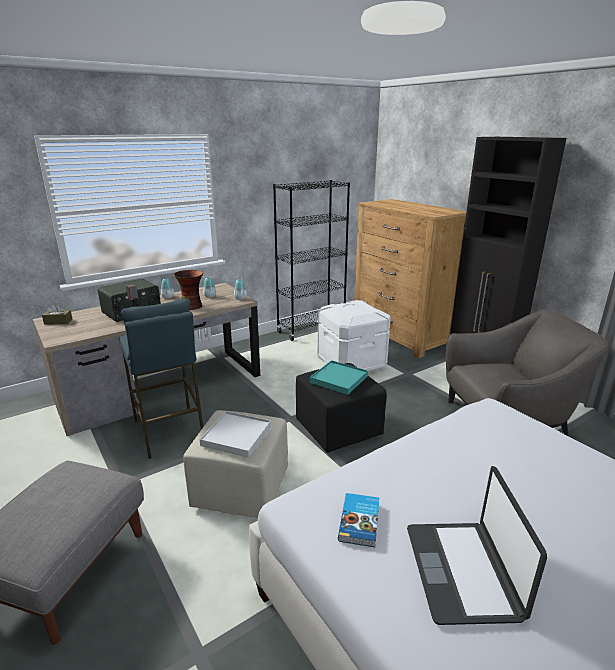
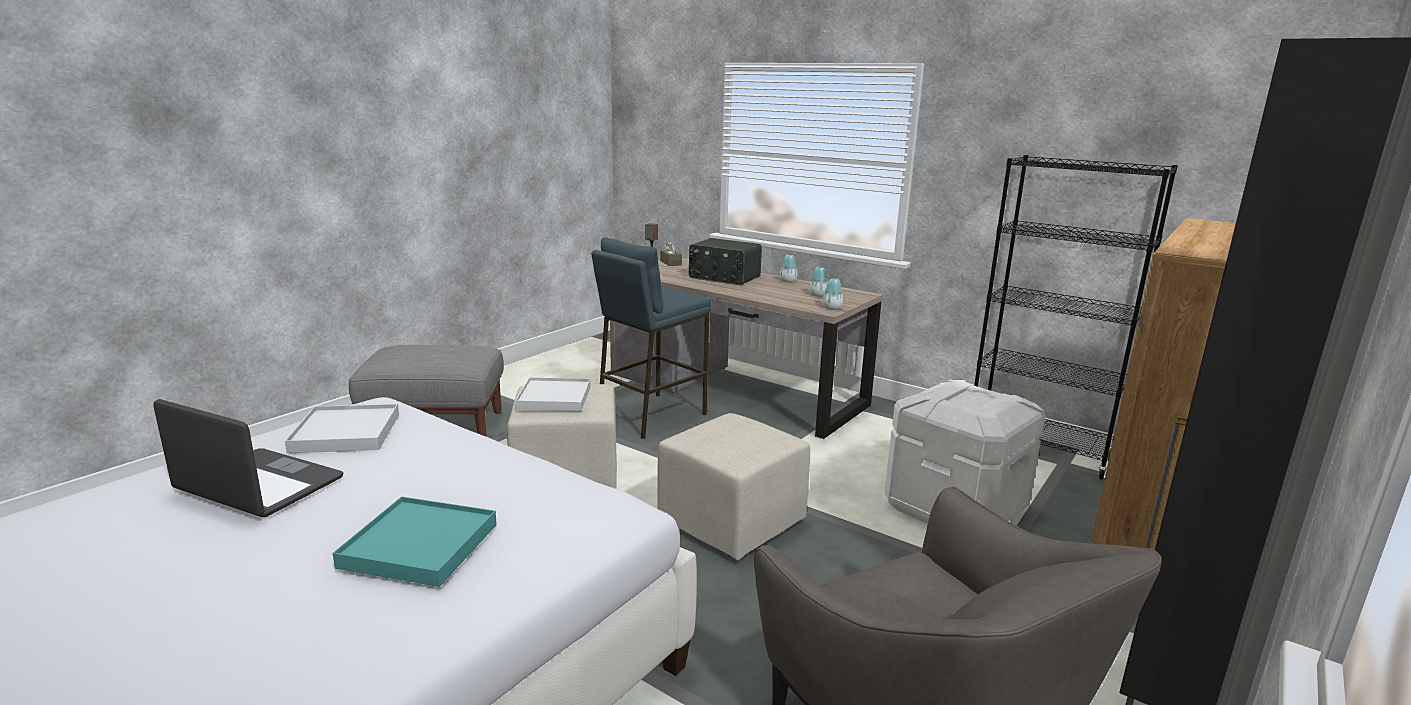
camera: 70 degrees right, 5 degrees down
(192, 306) = (772, 294): vase -> none
(337, 429) = (732, 522): black ottoman -> beige ottoman
(339, 379) = (732, 435): turquoise tray -> turquoise tray (419, 546)
(360, 521) = (346, 433): book -> white tray
(463, 571) = (258, 486): laptop -> laptop turned 45 degrees clockwise

